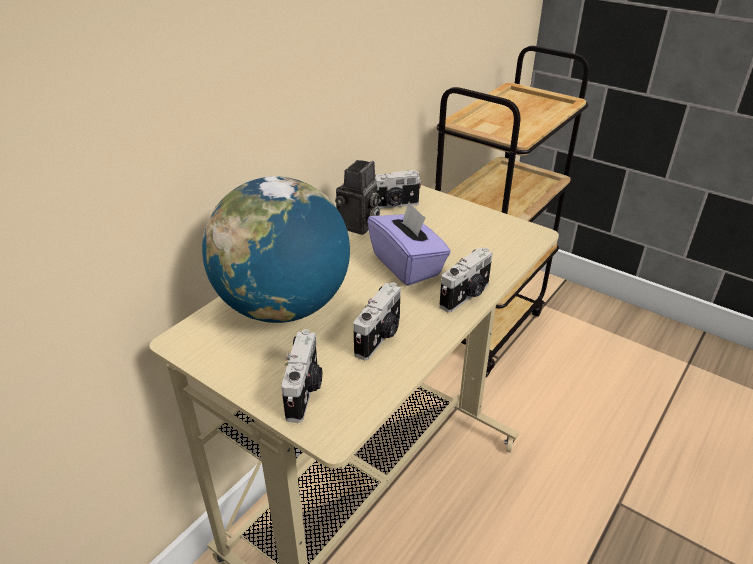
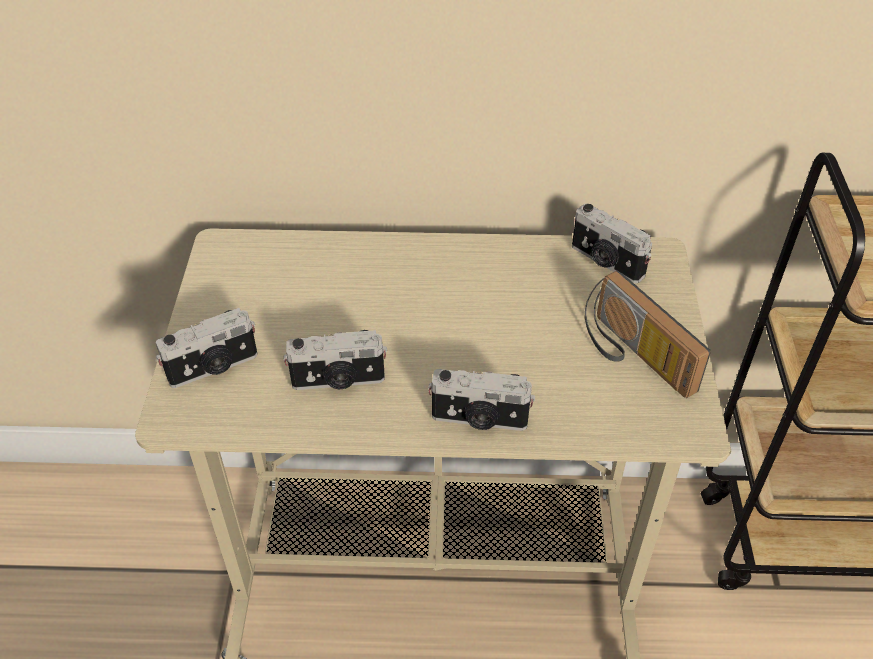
camera: 55 degrees right, 10 degrees up
(283, 307) = (326, 283): globe -> none
(358, 226) = (528, 258): camera -> none
(407, 265) = (491, 338): purple tissue box -> none
(468, 228) = (632, 355): none -> radio

